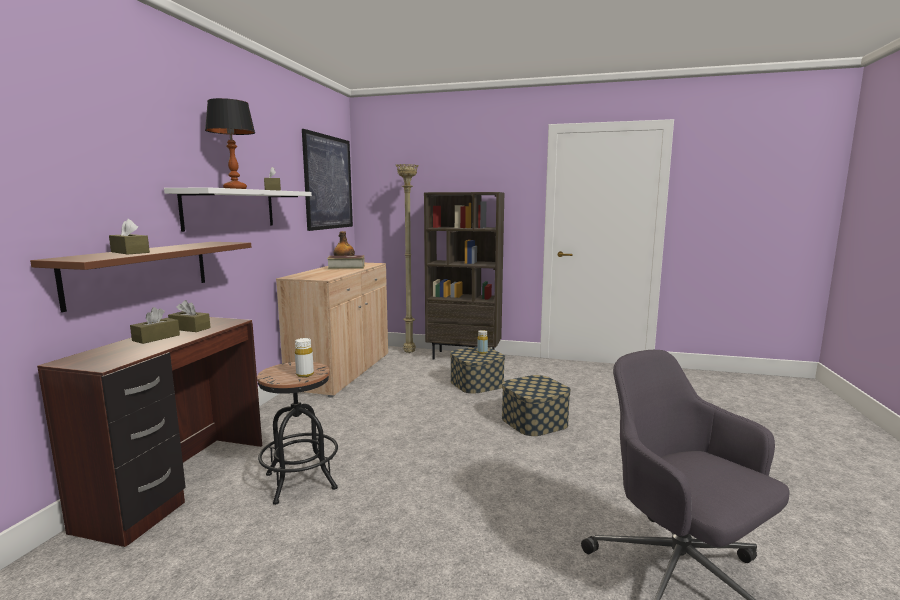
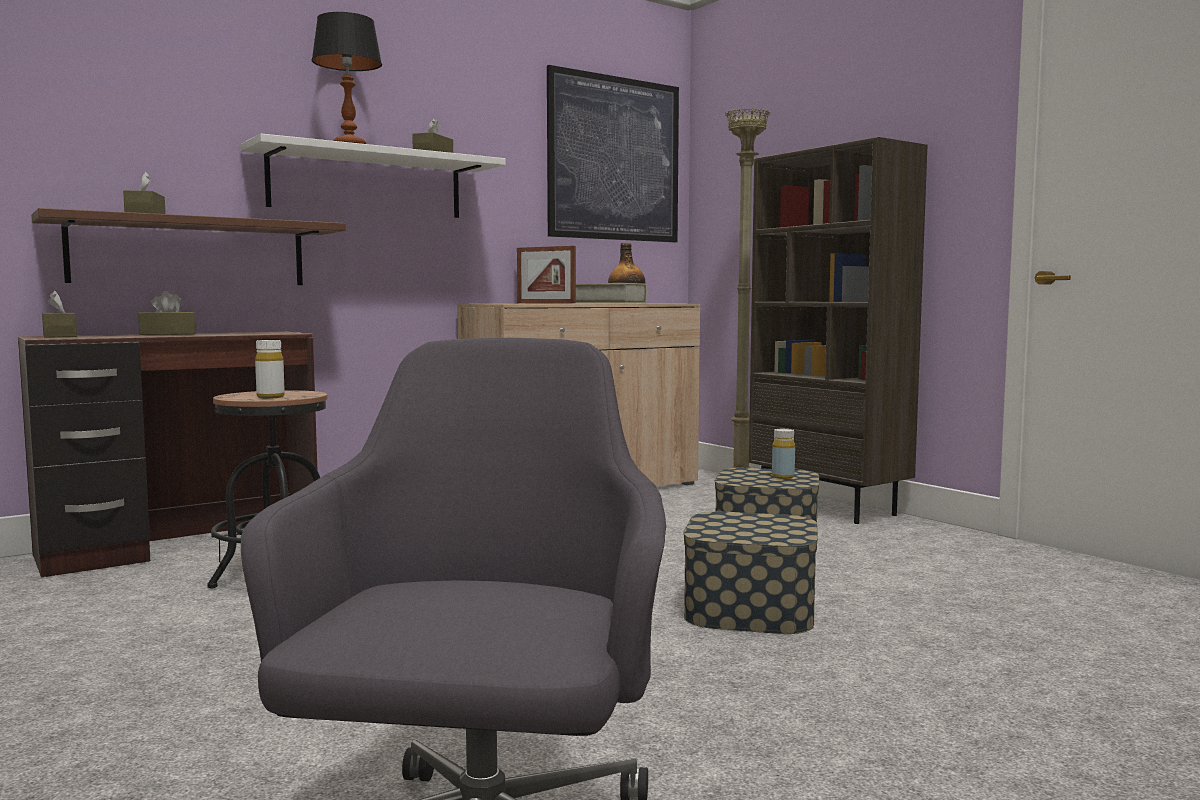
camera: 40 degrees right, 5 degrees down
(190, 328) = (226, 333): brown tissue box -> brown tissue box (60, 336)
(321, 272) = (546, 303): none -> picture frame

